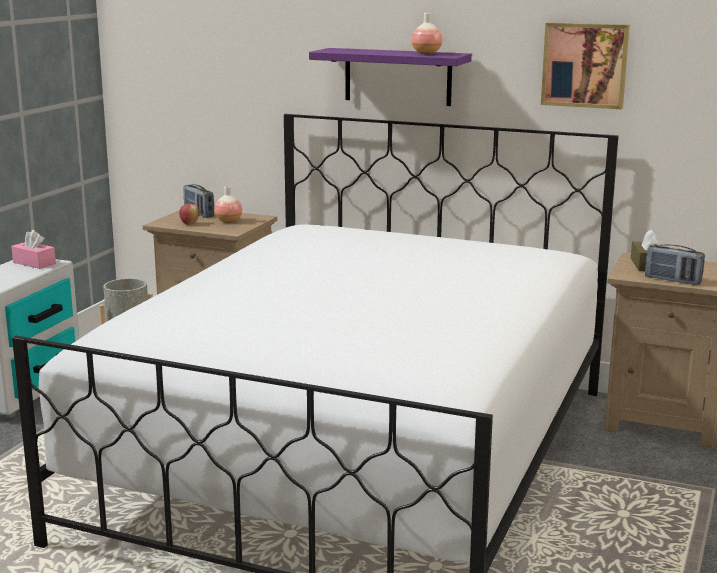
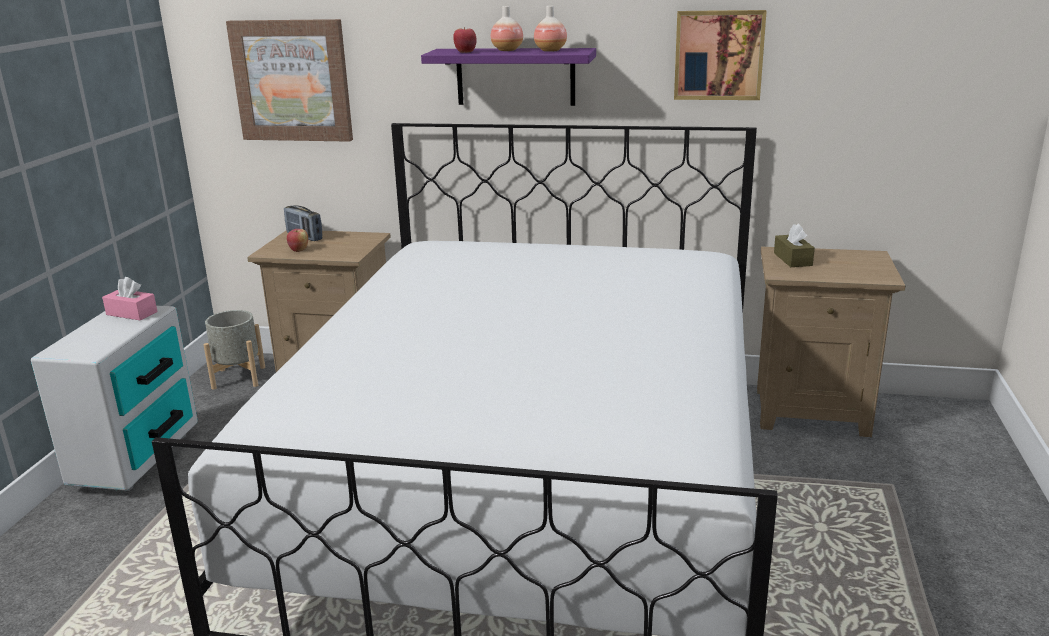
camera: 10 degrees left, 5 degrees up
(201, 71) = (292, 80): none -> picture
(228, 221) = (340, 243): vase -> vase (507, 50)
(350, 51) = (465, 52): none -> apple
(672, 280) = (830, 275): radio -> none

